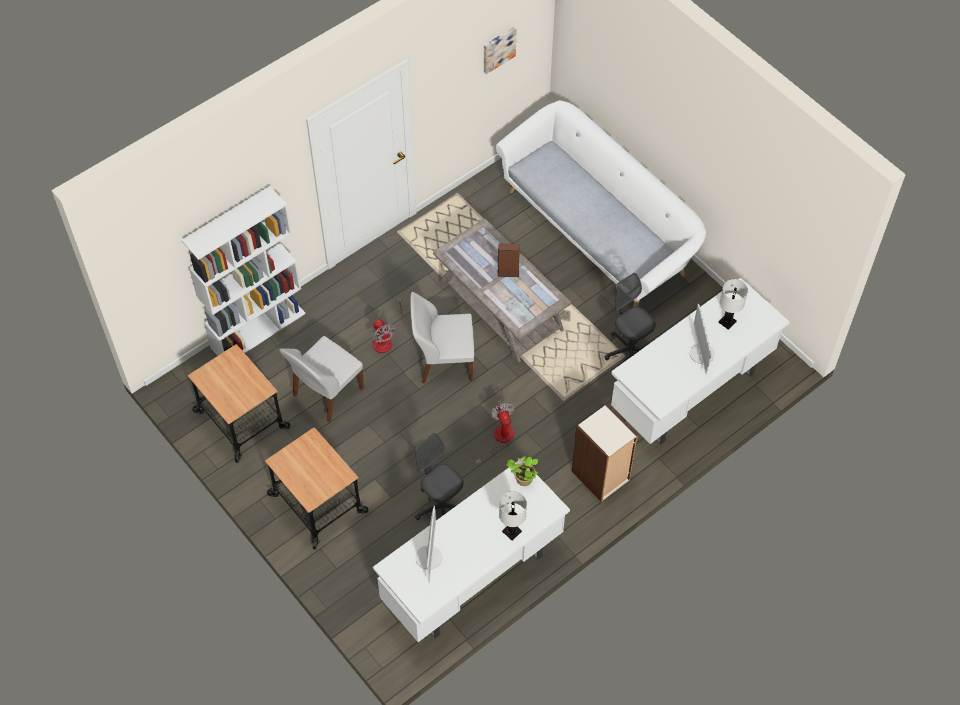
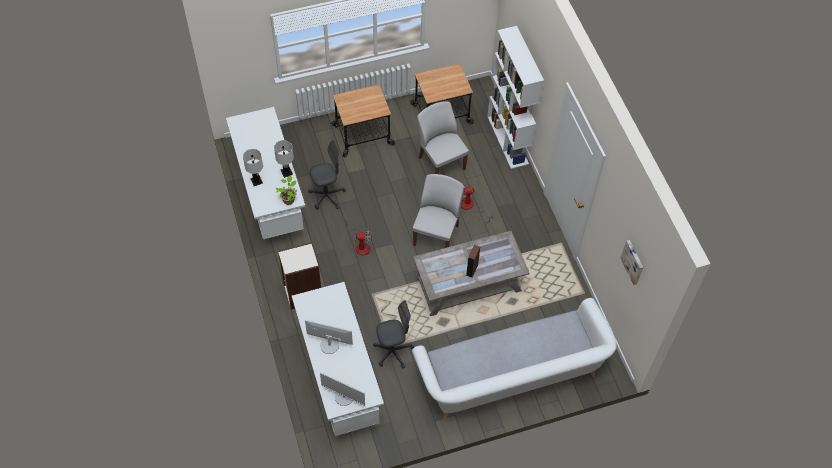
camera: 110 degrees right, 0 degrees up
(429, 557) = (263, 134): monitor -> monitor (344, 396)
(727, 322) = (348, 374): white table lamp -> white table lamp (286, 172)

